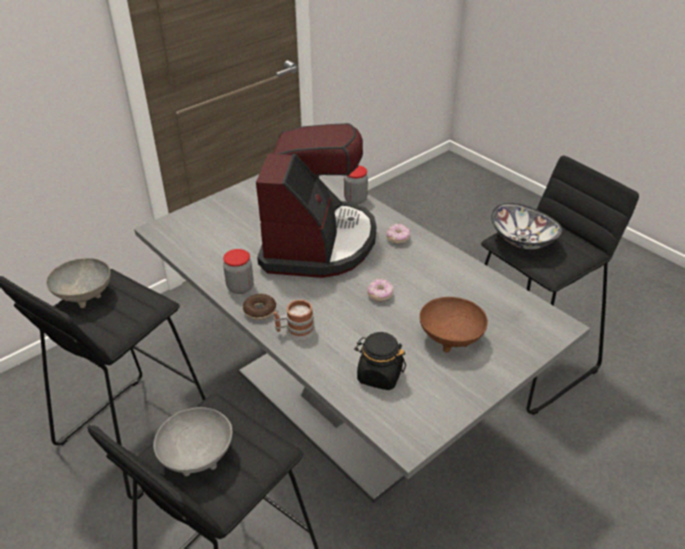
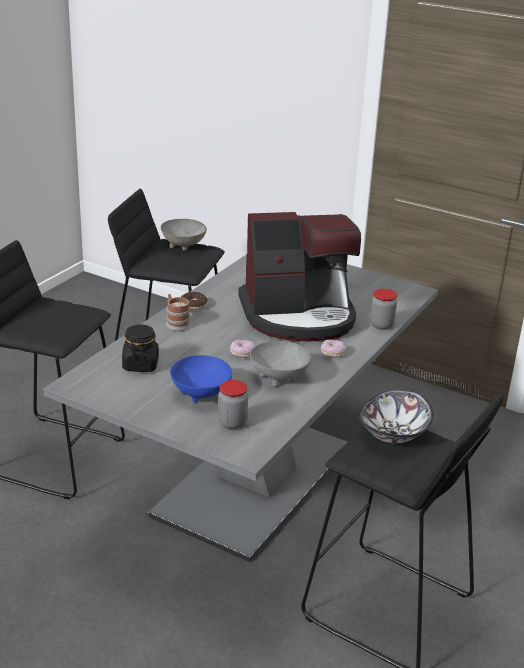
camera: 70 degrees right, 10 degrees down
(198, 456) = (45, 314): grey bowl -> grey bowl (280, 377)
(240, 287) = (217, 293): jar -> jar (232, 422)
(452, 339) = (201, 394): brown bowl -> blue bowl

